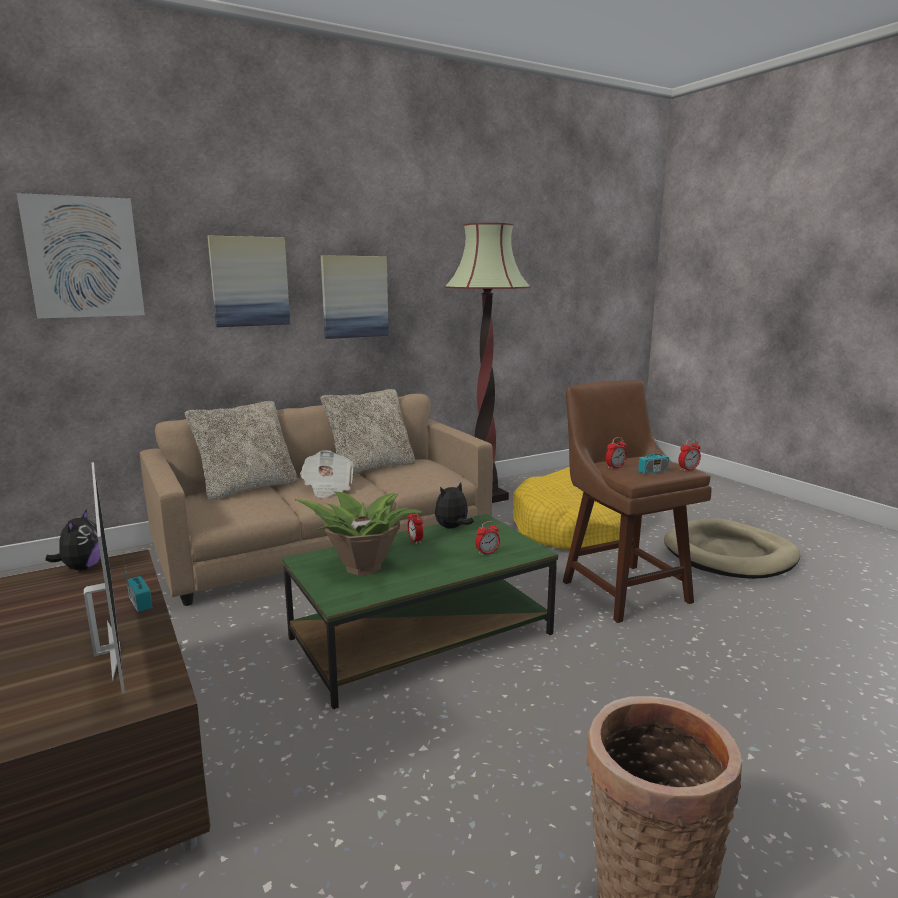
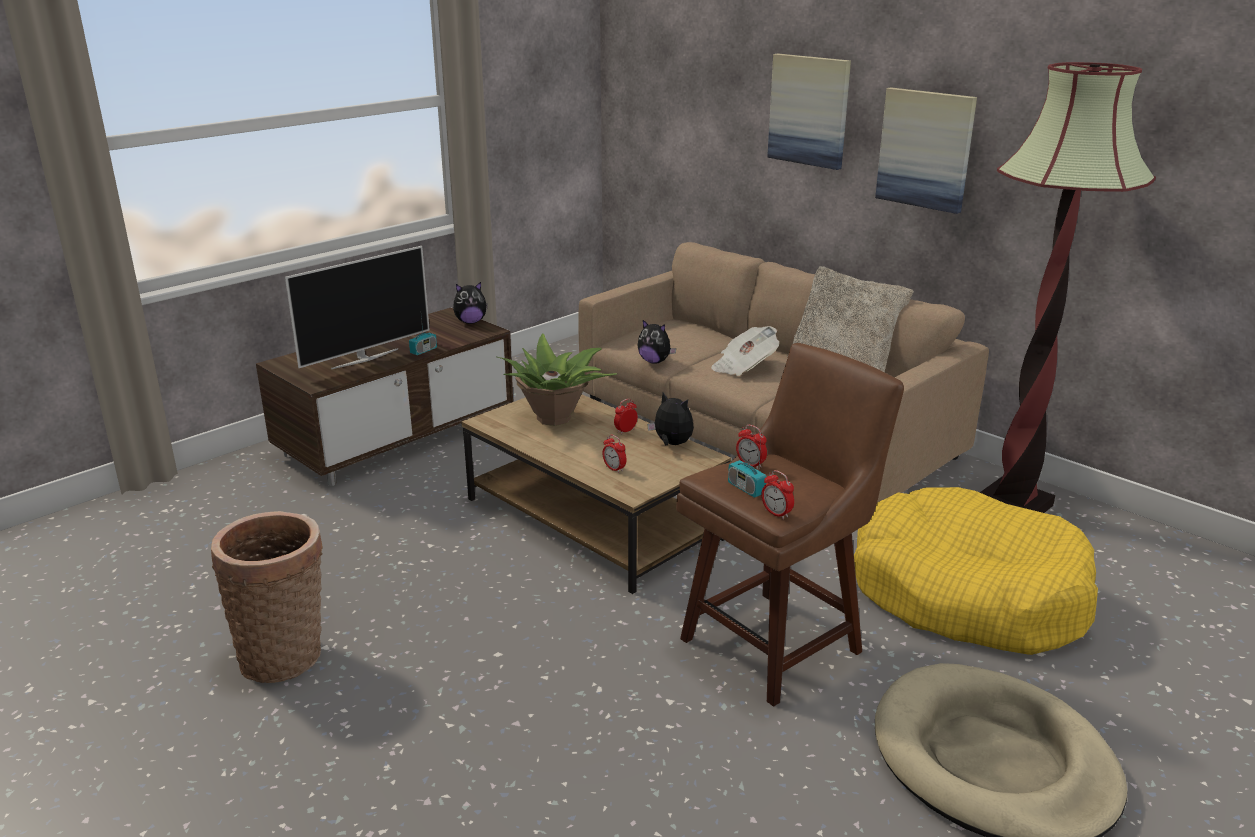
camera: 75 degrees right, 10 degrees up
(84, 257) = (683, 69): picture -> none
(247, 487) = (716, 334): beige pillow -> none
(269, 516) = (655, 361): none -> plush toy
(423, 635) = (594, 519): green coffee table -> brown coffee table

